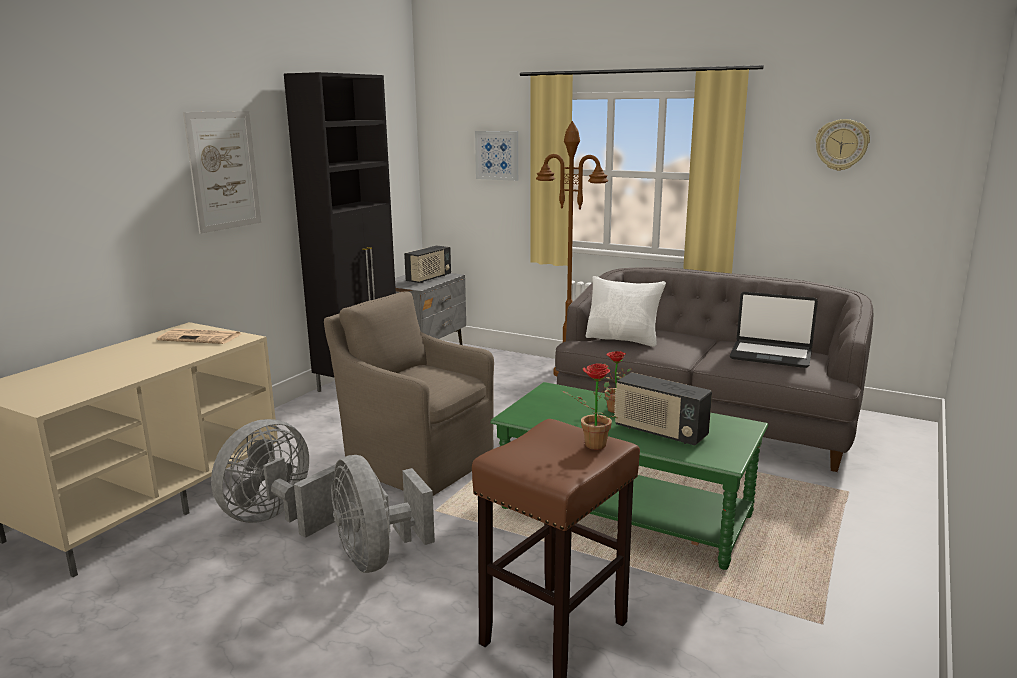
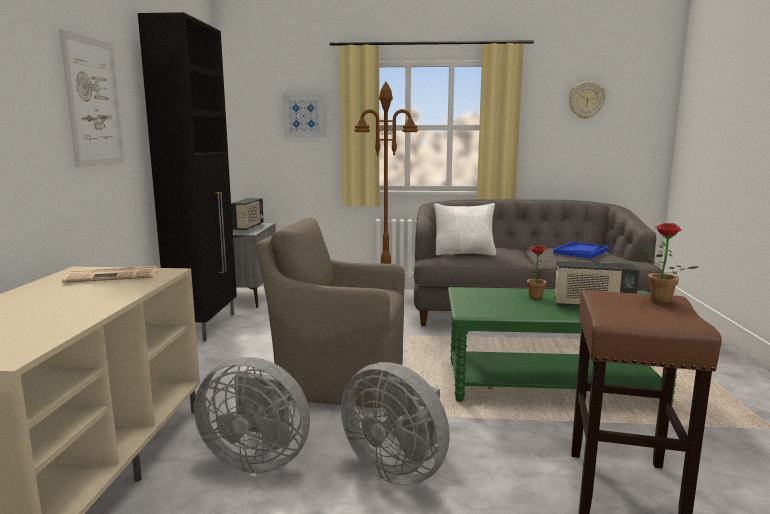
camera: 25 degrees left, 5 degrees down
(279, 519) = (257, 459): grey fan -> grey fan turned 90 degrees counterclockwise
(770, 355) = (581, 252): laptop -> blue tray

